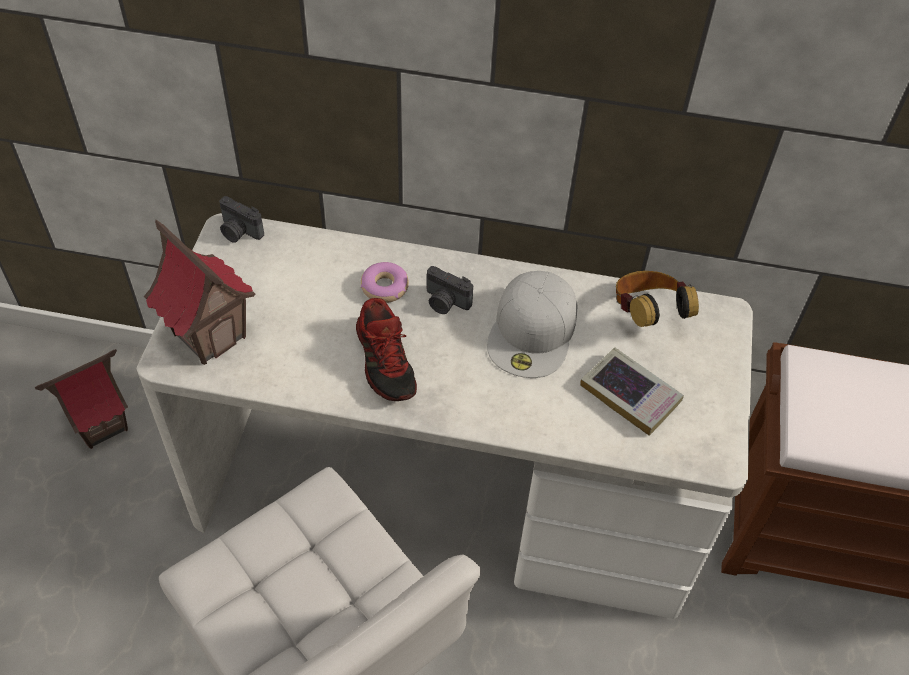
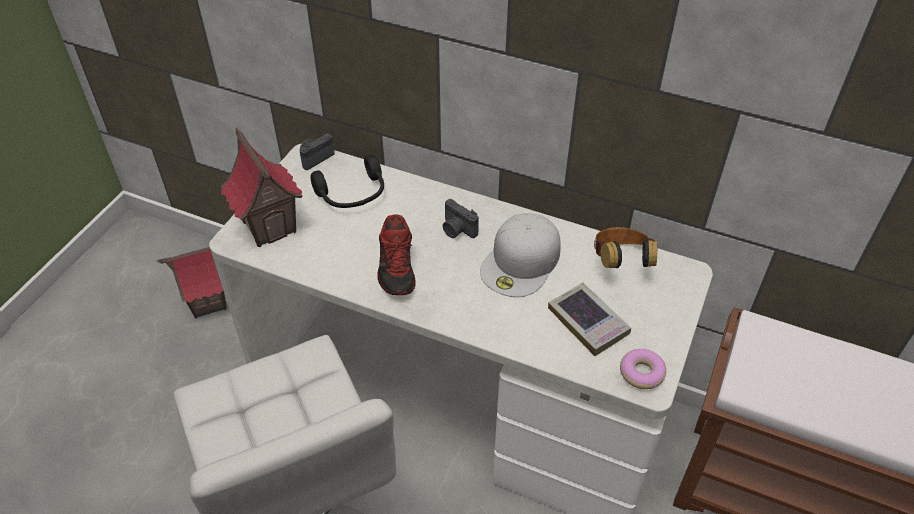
camera: 15 degrees right, 5 degrees down
(239, 232) = (315, 157): camera -> camera turned 90 degrees clockwise
(302, 275) = (352, 194): none -> black headphones
(385, 287) = (413, 212): donut -> donut (642, 373)

